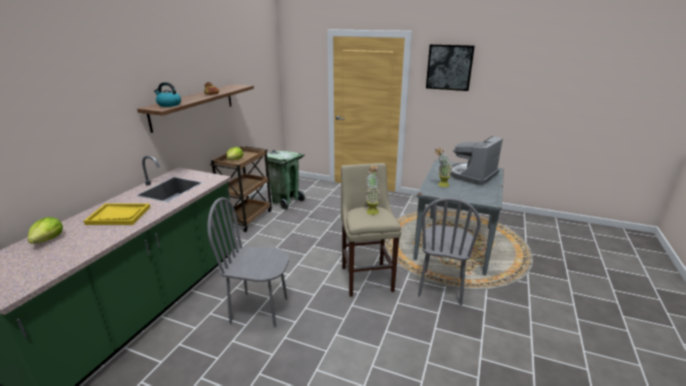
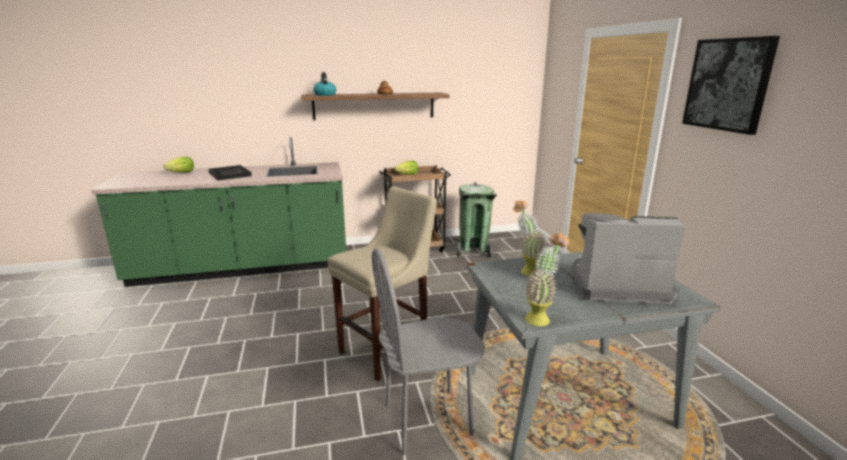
camera: 55 degrees right, 5 degrees down
(119, 215) = (230, 174): yellow tray -> black tray
(259, 310) = (276, 312): grey chair -> none
(372, 210) = (385, 253): potted plant -> potted plant (541, 317)

